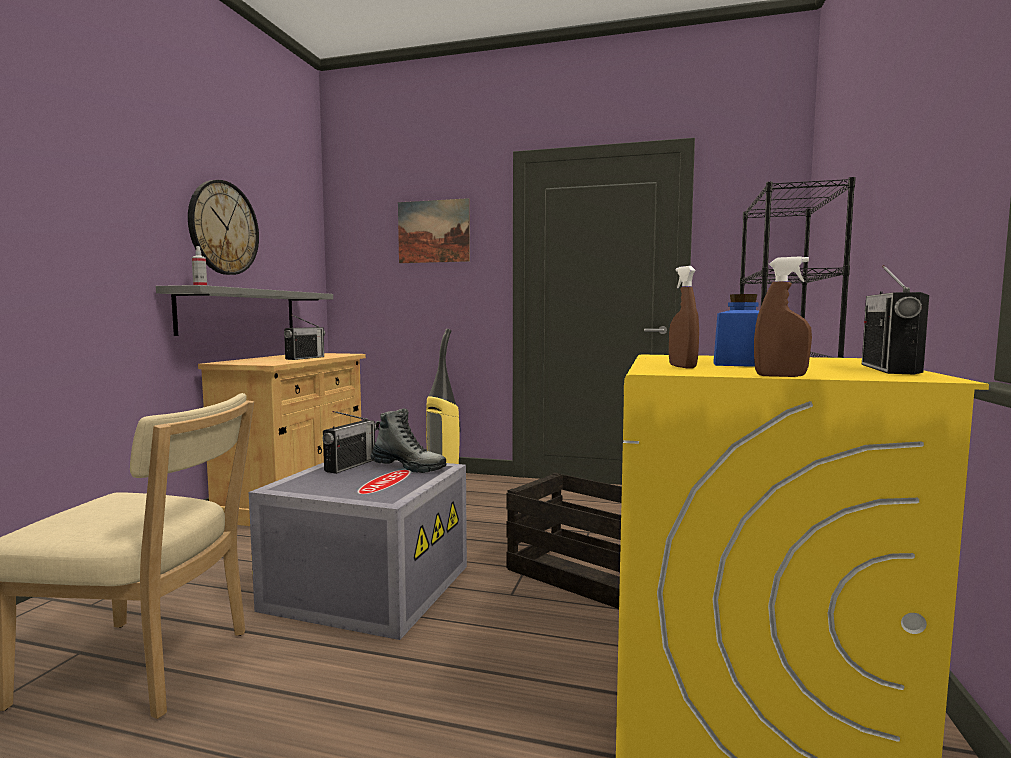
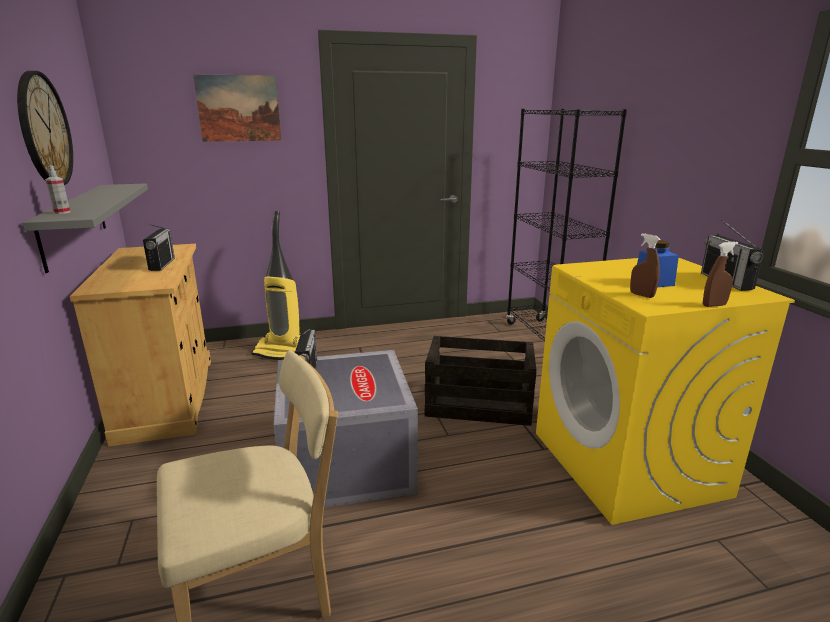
camera: 30 degrees left, 15 degrees up
(408, 467) = (357, 363): boot -> none

